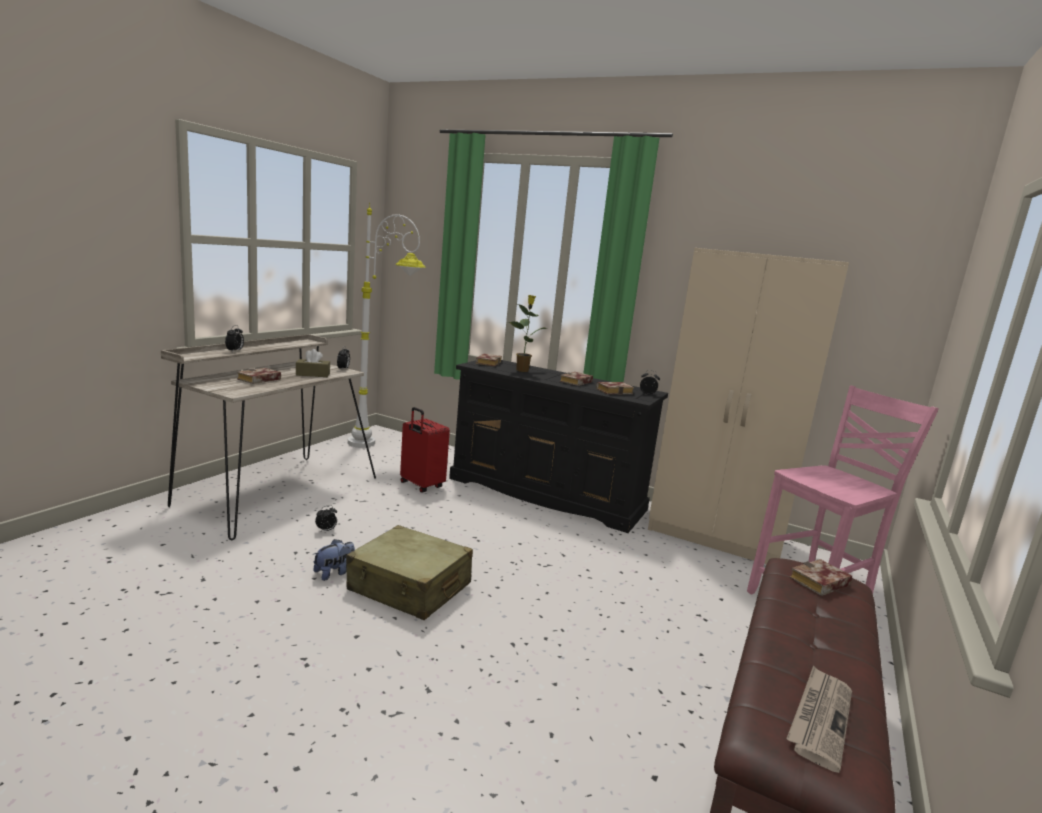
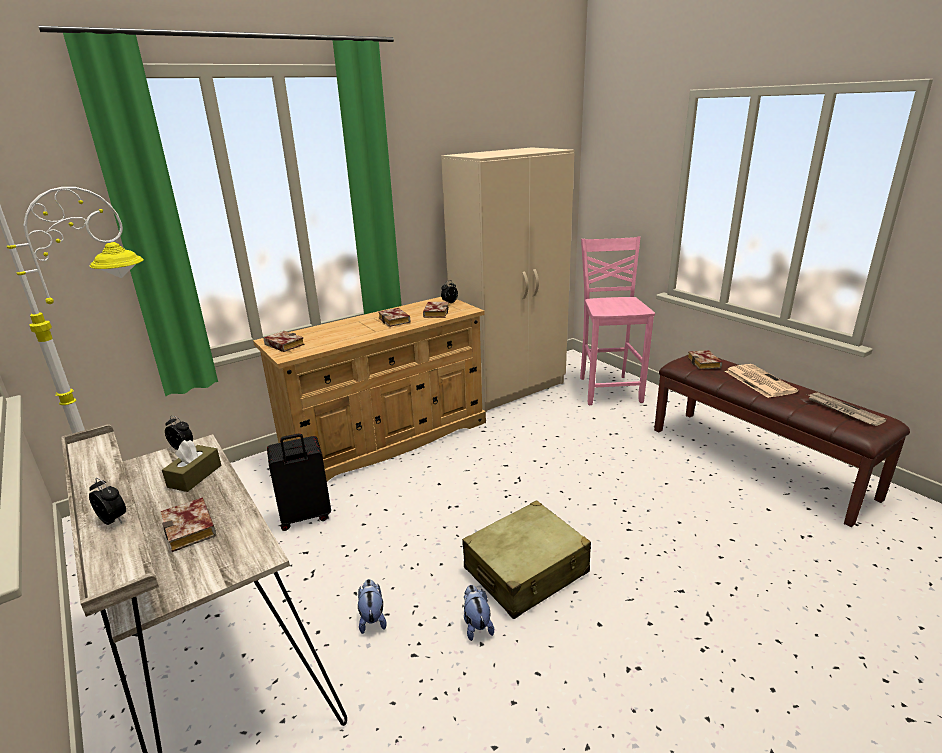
camera: 60 degrees left, 10 degrees up
(326, 530) = (372, 618): alarm clock -> plush toy
(421, 485) = (305, 517): red suitcase -> black suitcase
(522, 370) = (330, 334): potted plant -> none
(547, 494) = (387, 440): black dresser -> beige dresser
(822, 630) = (758, 381): none -> newspaper

